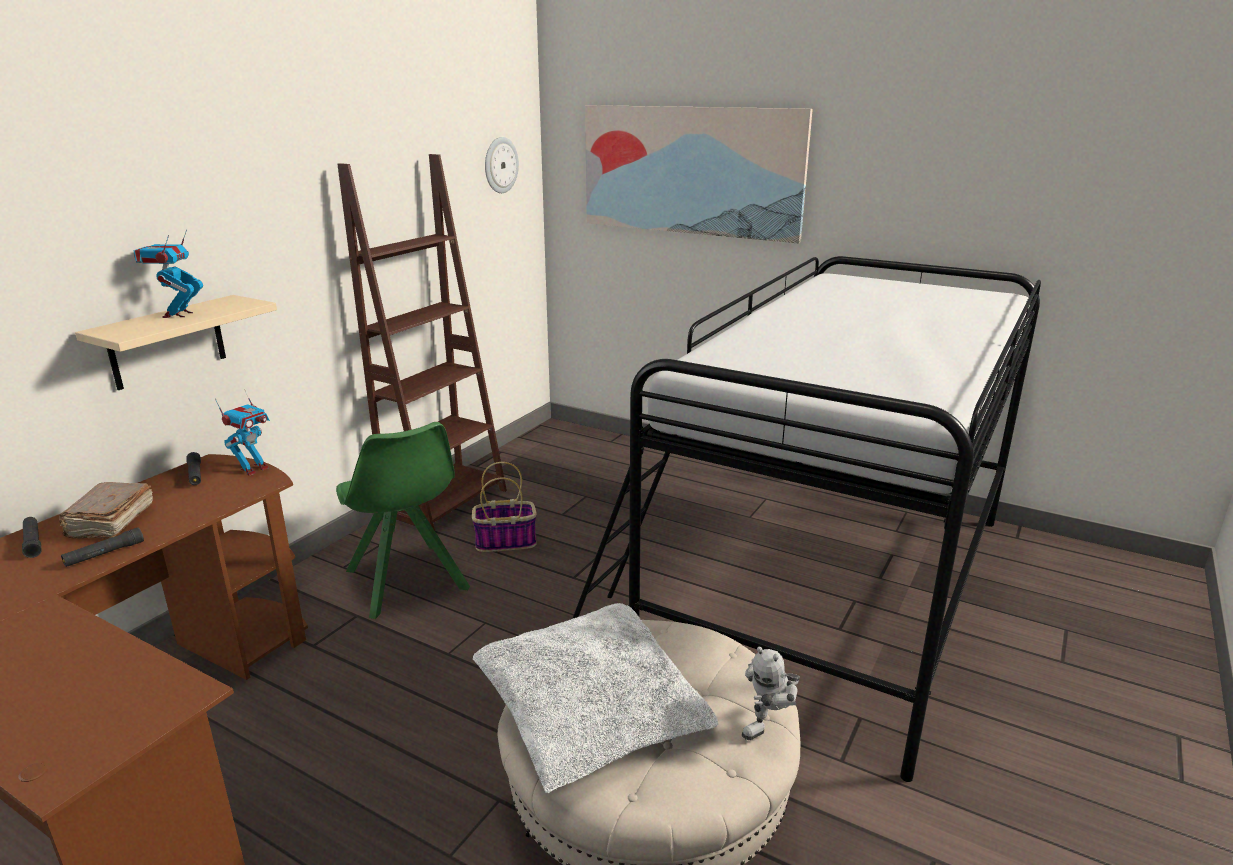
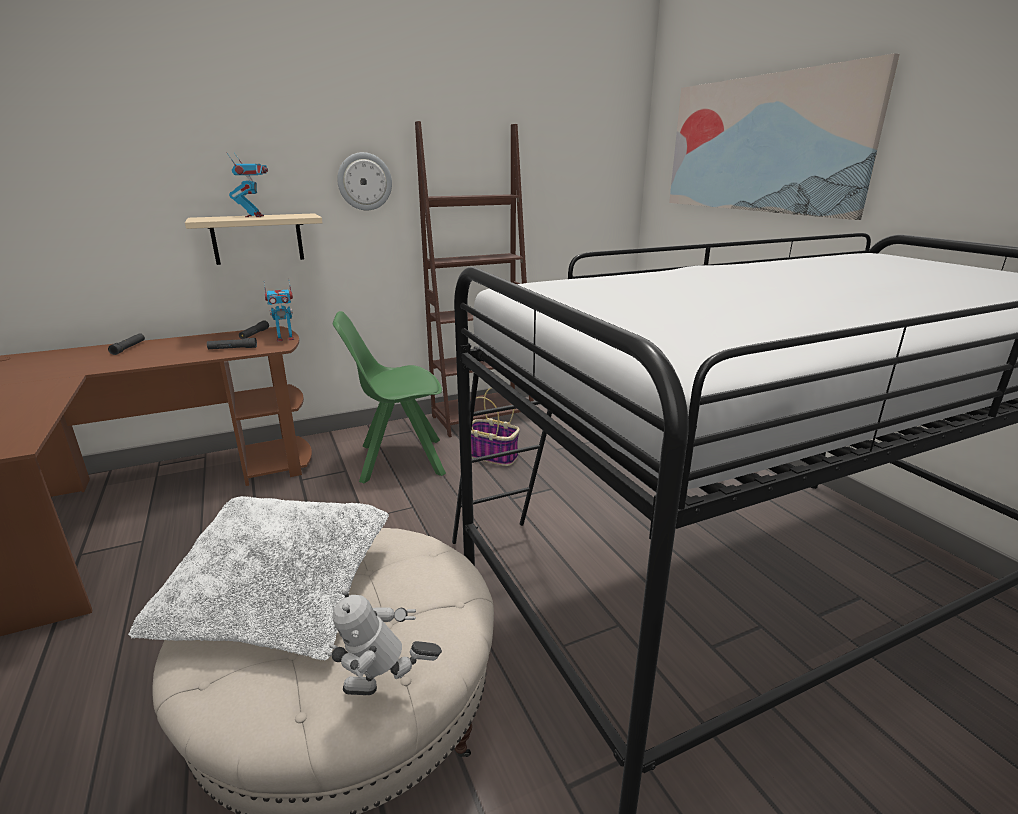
camera: 35 degrees right, 0 degrees up
(104, 554) = (140, 362): black flashlight -> black flashlight (232, 348)
(110, 523) = (173, 348): brown book -> none
(178, 315) = (254, 216): toy robot -> toy robot turned 135 degrees clockwise
(407, 582) = (398, 460): green chair -> green chair turned 75 degrees clockwise
(500, 165) = (595, 144): wall clock -> wall clock (364, 181)

